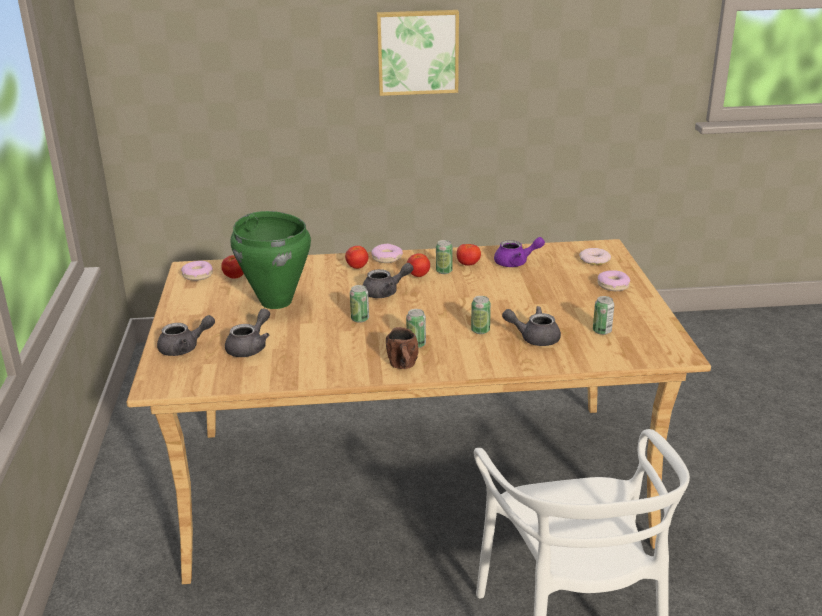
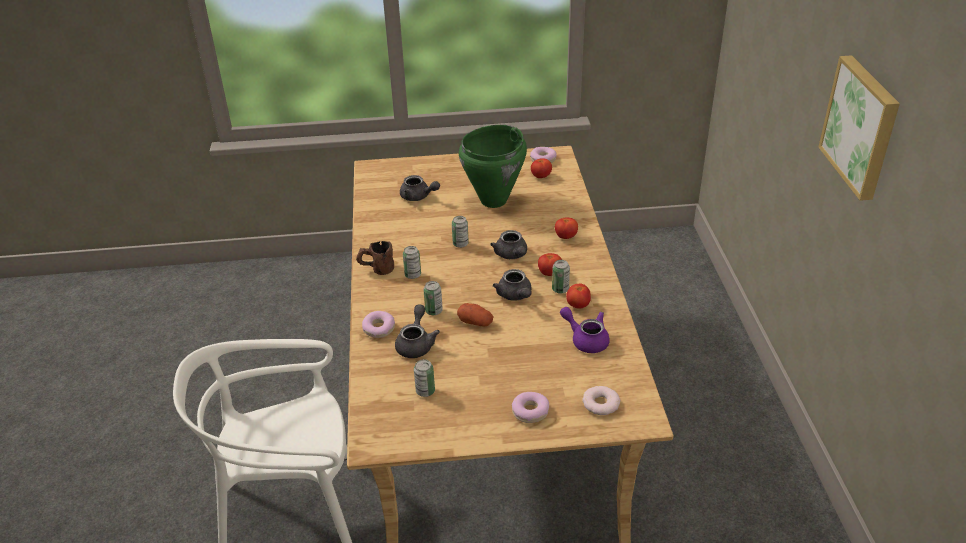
camera: 90 degrees right, 10 degrees up
(185, 348) = (420, 170): grey teapot -> grey teapot (515, 296)
(387, 258) = (588, 253): donut -> donut (378, 329)
(496, 309) = (475, 322): none -> potato
(516, 263) = (586, 339): purple teapot -> purple teapot turned 135 degrees clockwise

